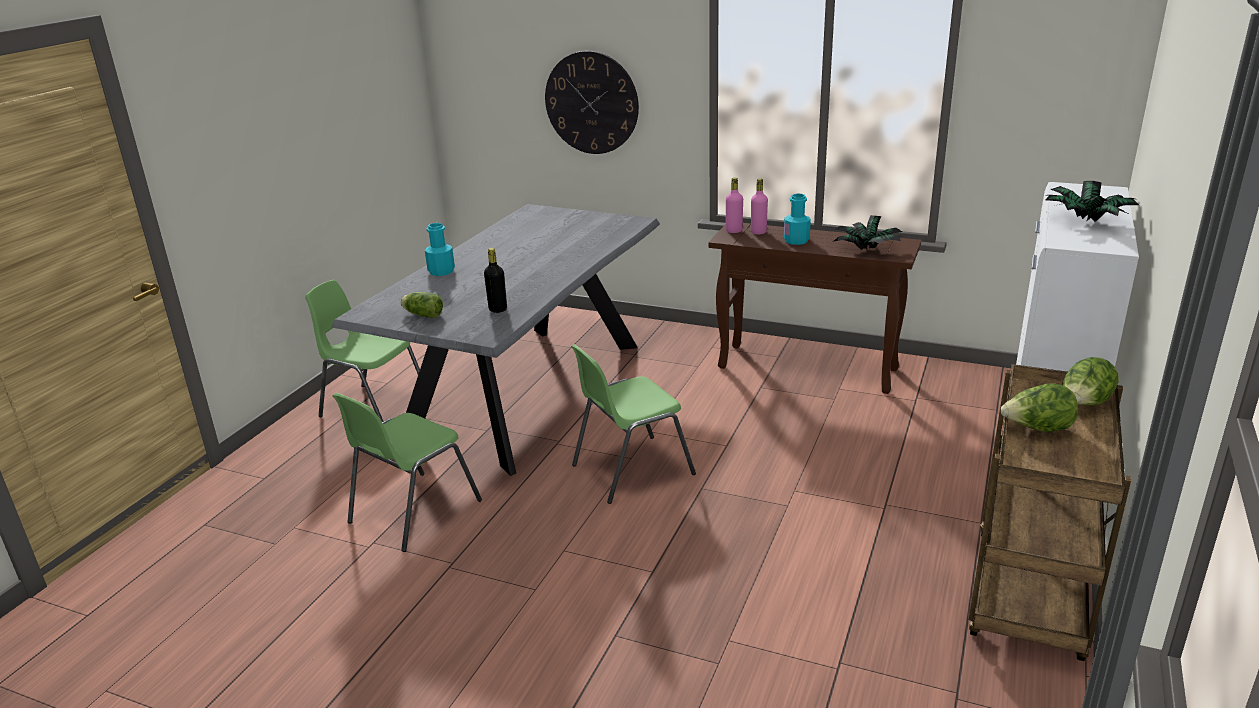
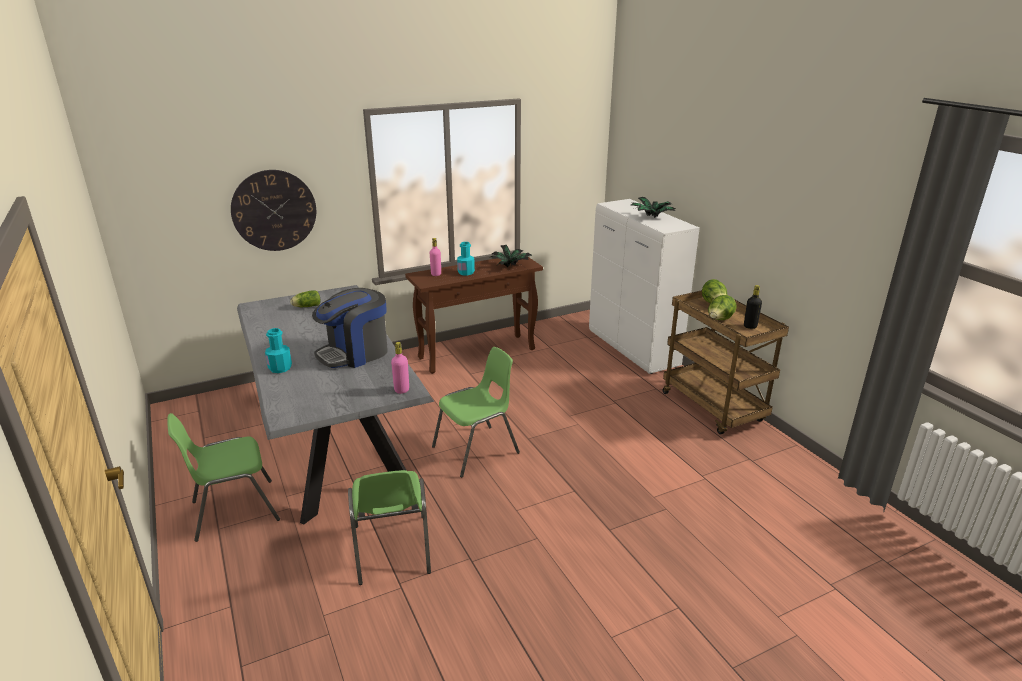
camera: 50 degrees left, 0 degrees up
(422, 314) = (334, 399): lettuce -> lettuce (306, 306)
(498, 309) = (380, 373): black bottle -> black bottle (750, 326)
(517, 282) = (355, 353): none -> coffee machine
(630, 469) = (477, 450): green chair -> green chair turned 135 degrees counterclockwise
(734, 231) = (421, 278): pink bottle -> pink bottle (401, 390)

